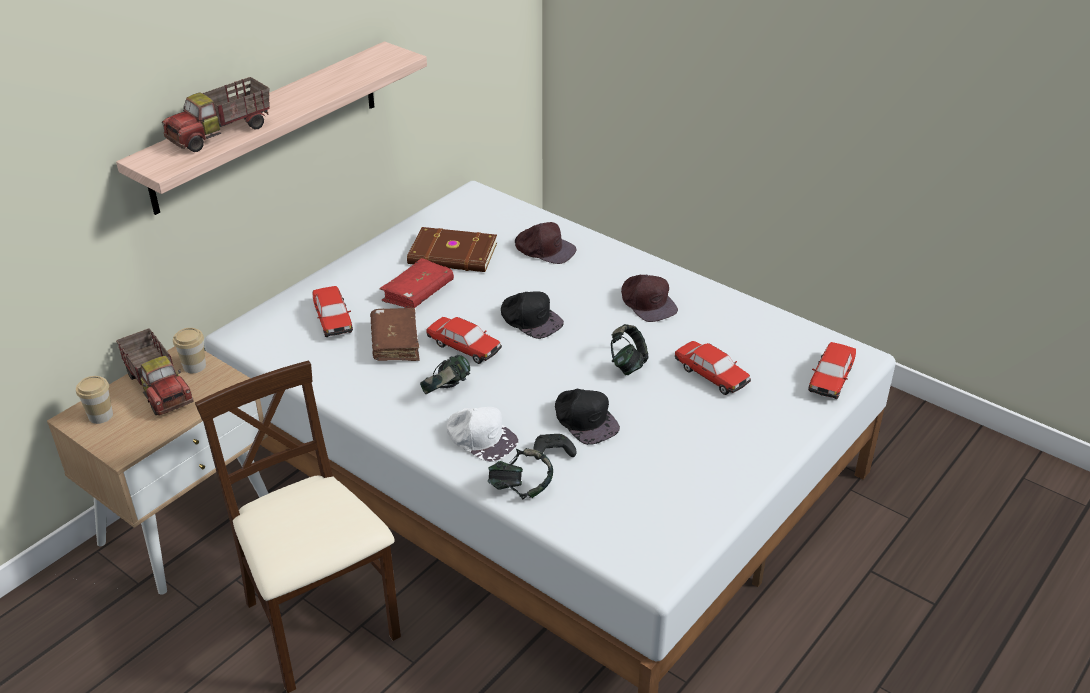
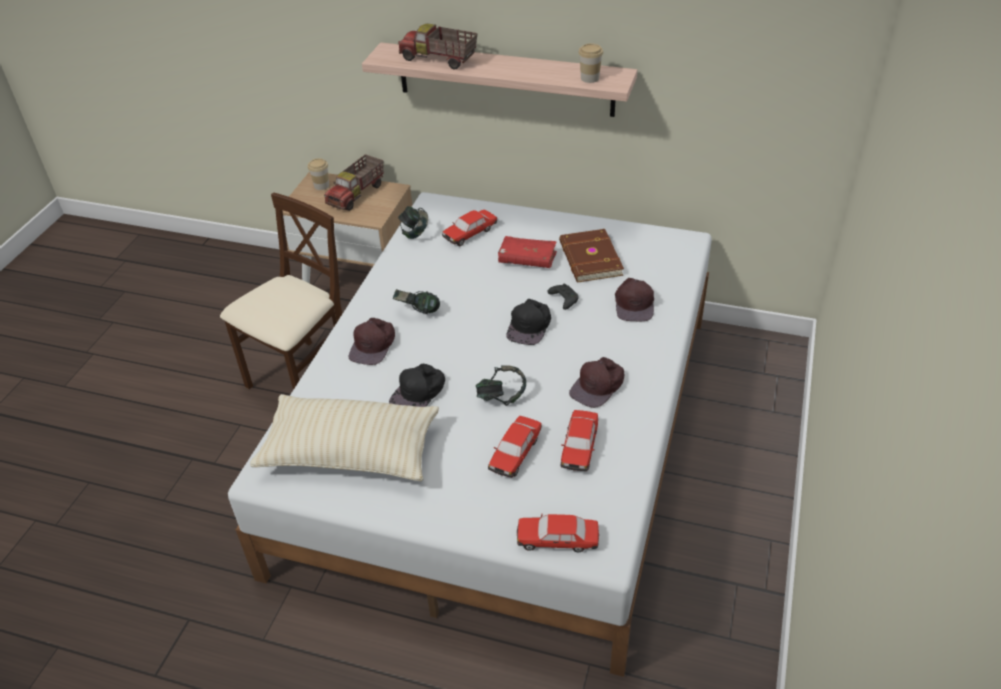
camera: 70 degrees right, 5 degrees up
(194, 366) = (384, 198): cup -> cup (589, 78)
(395, 342) = (460, 269): brown book -> none
(464, 347) = (473, 303): toy car -> toy car (579, 447)
(481, 437) = (373, 345): white cap -> brown cap
(520, 488) = (326, 381): headphones -> headphones (415, 233)
(552, 452) = (372, 386): black game controller -> black game controller (563, 300)
(652, 490) = (351, 453): none -> beige pillow

